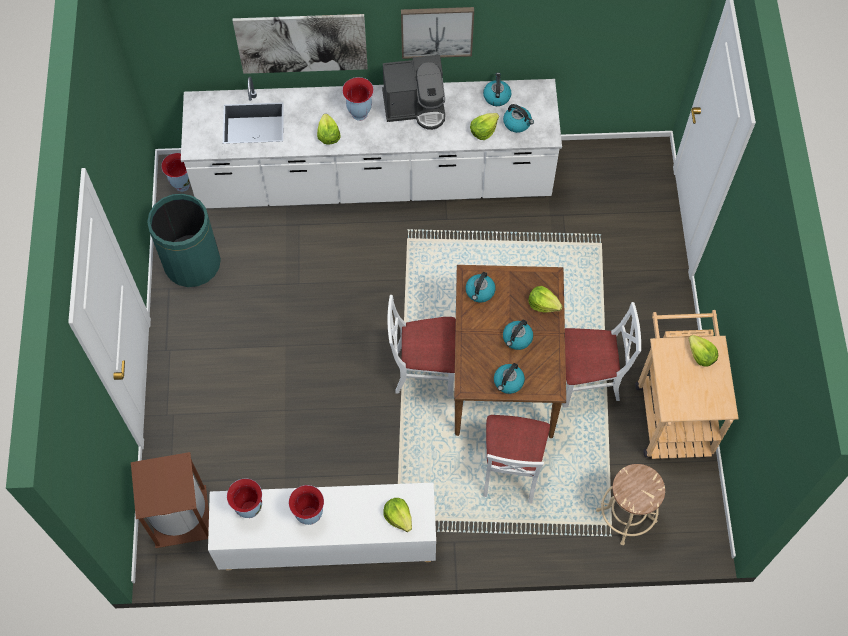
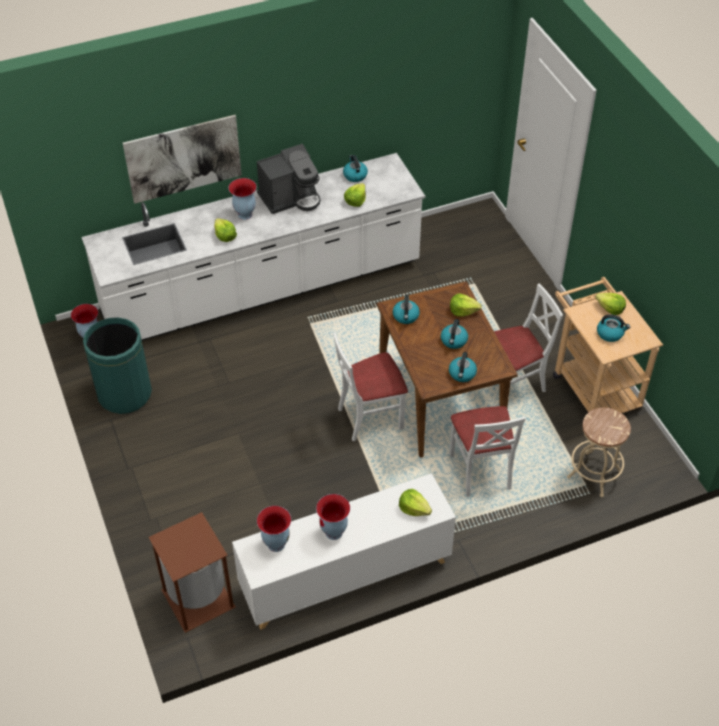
camera: 20 degrees left, 15 degrees down
(437, 31) = (296, 121): picture -> none
(517, 123) = (381, 189): kettle -> kettle (610, 333)

